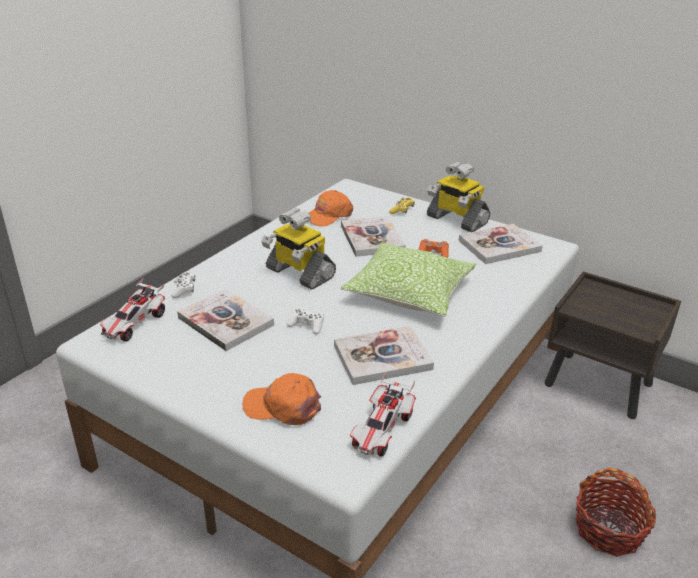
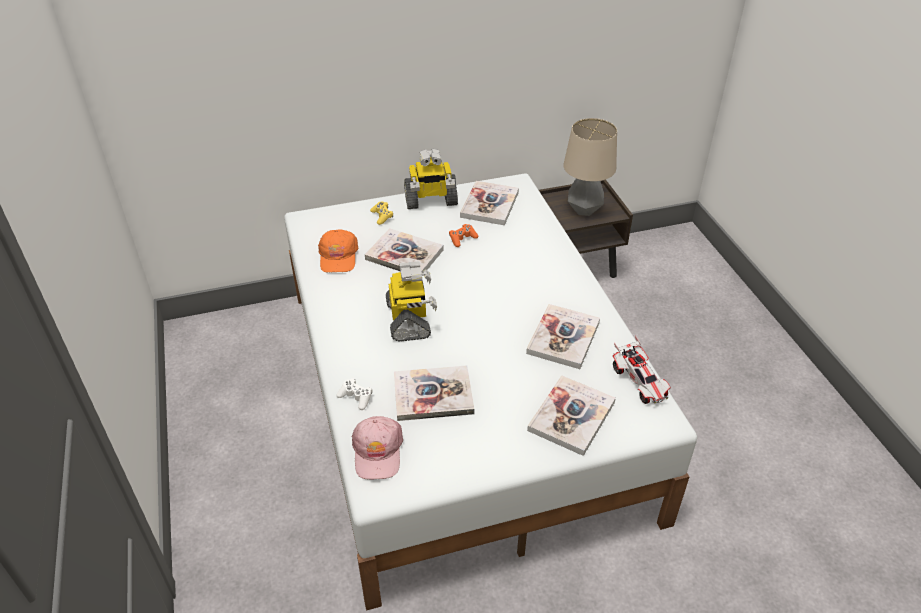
camera: 50 degrees left, 10 degrees up
(135, 324) = (377, 452): toy car -> pink cap
(282, 406) = (571, 416): orange cap -> book
(299, 273) = (409, 320): toy robot -> toy robot turned 90 degrees counterclockwise
(306, 325) = (486, 353): white game controller -> none
(409, 293) = (500, 280): pillow -> none
(608, 530) = (687, 353): basket -> none
(615, 312) = (584, 210): none -> table lamp

